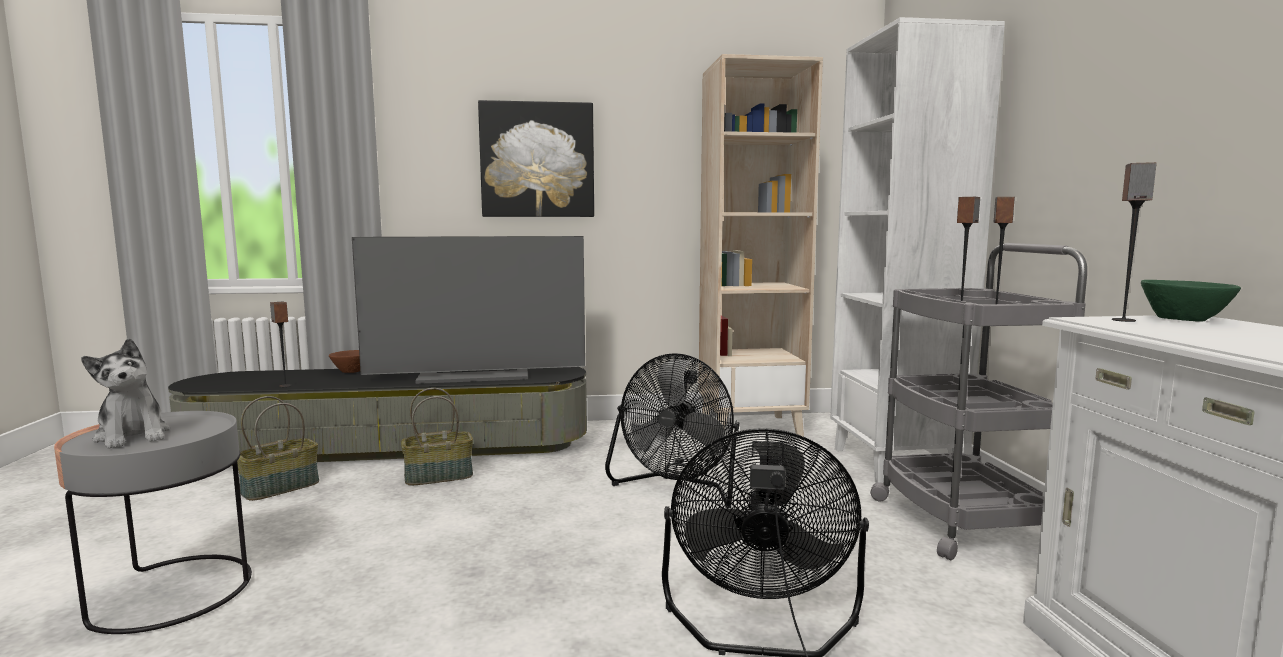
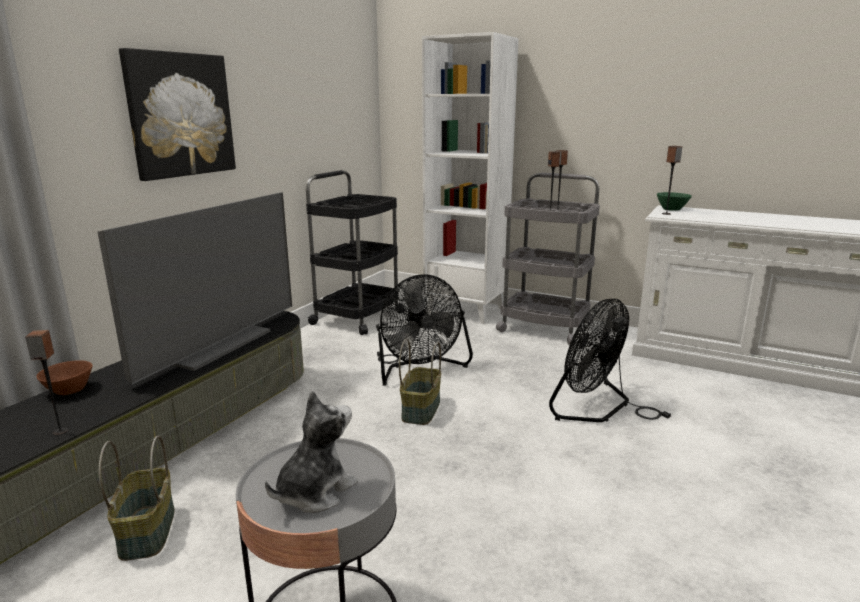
camera: 55 degrees left, 10 degrees up
(133, 436) = (314, 492): plush toy -> plush toy turned 45 degrees counterclockwise
(439, 476) = (260, 442): basket -> basket (420, 410)
(750, 427) = (358, 318): beige bookcase -> black cart

